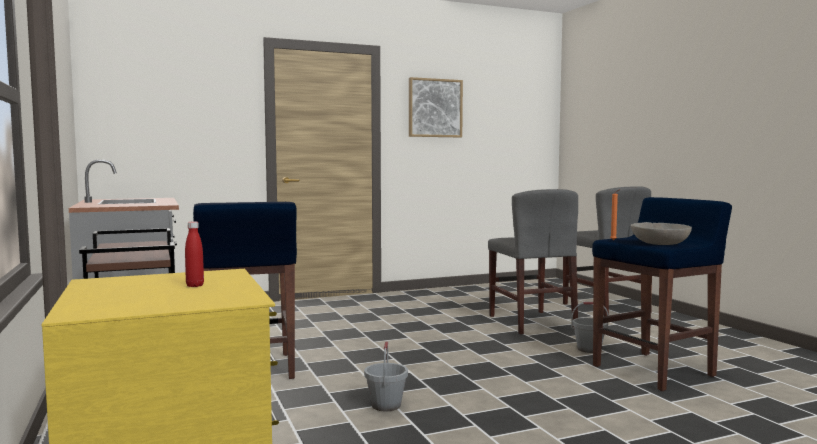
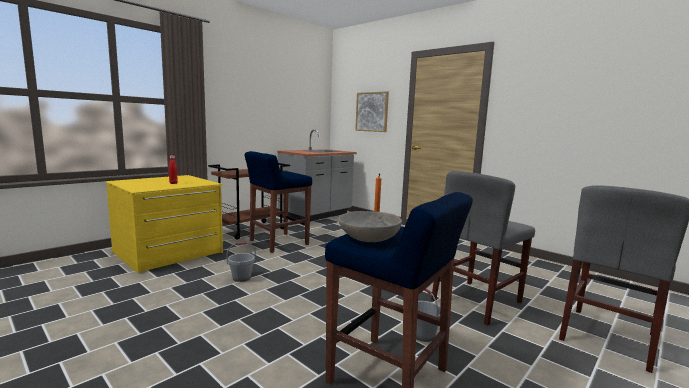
camera: 65 degrees right, 5 degrees up
(435, 108) = (542, 91): picture -> picture (372, 112)

